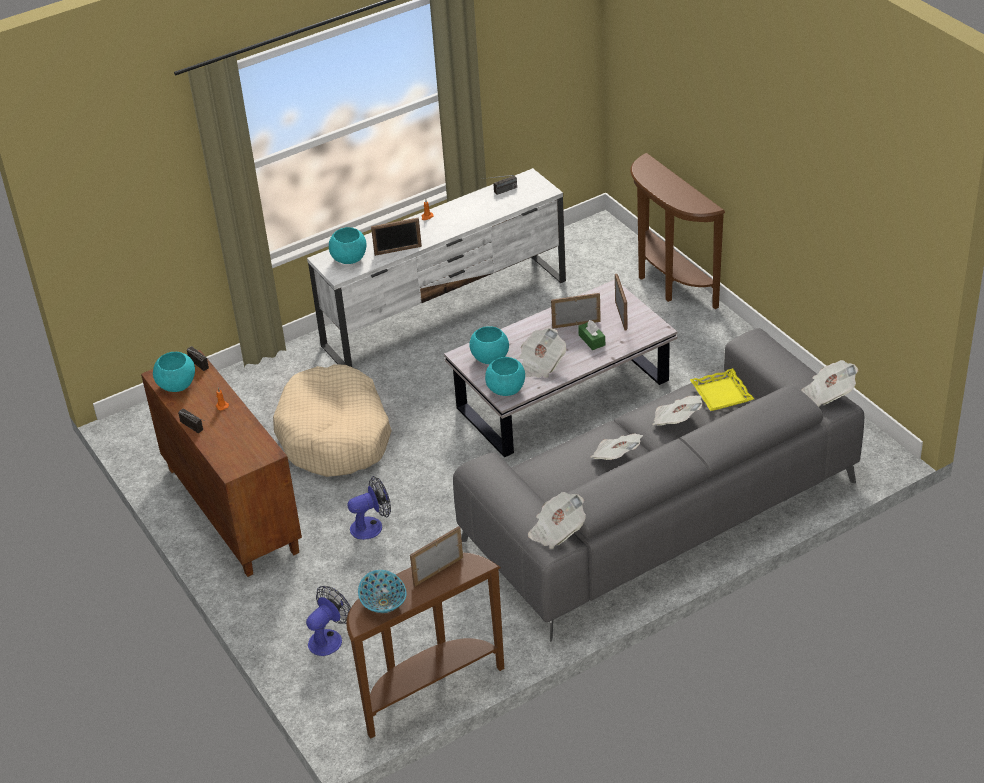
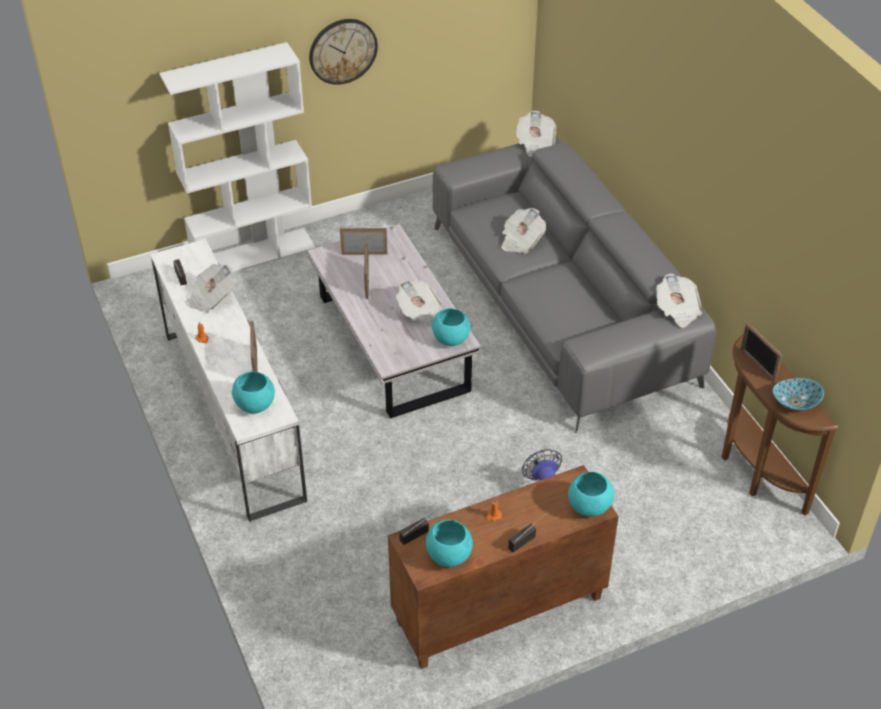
camera: 85 degrees left, 5 degrees up
(329, 638) = (688, 536): fan -> none
(335, 436) = (404, 517): beige dog bed -> none
(490, 358) = (400, 345): turquoise bowl -> turquoise bowl (589, 507)
(592, 340) = (394, 276): green tissue box -> none
(616, 456) = (560, 281): newspaper -> newspaper (211, 298)
(668, 283) = (254, 254): brown console table -> white bookcase
(722, 394) = (493, 211): yellow tray -> none
(773, 157) = (343, 51): none -> wall clock

